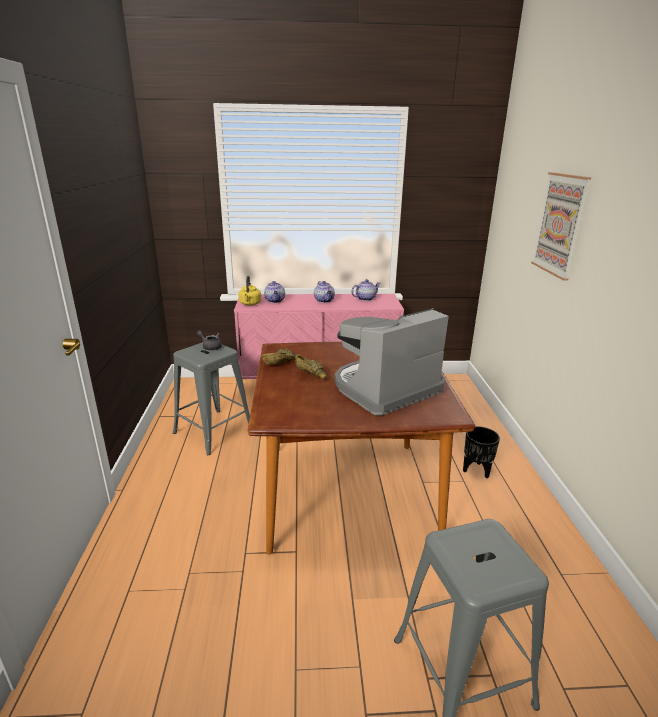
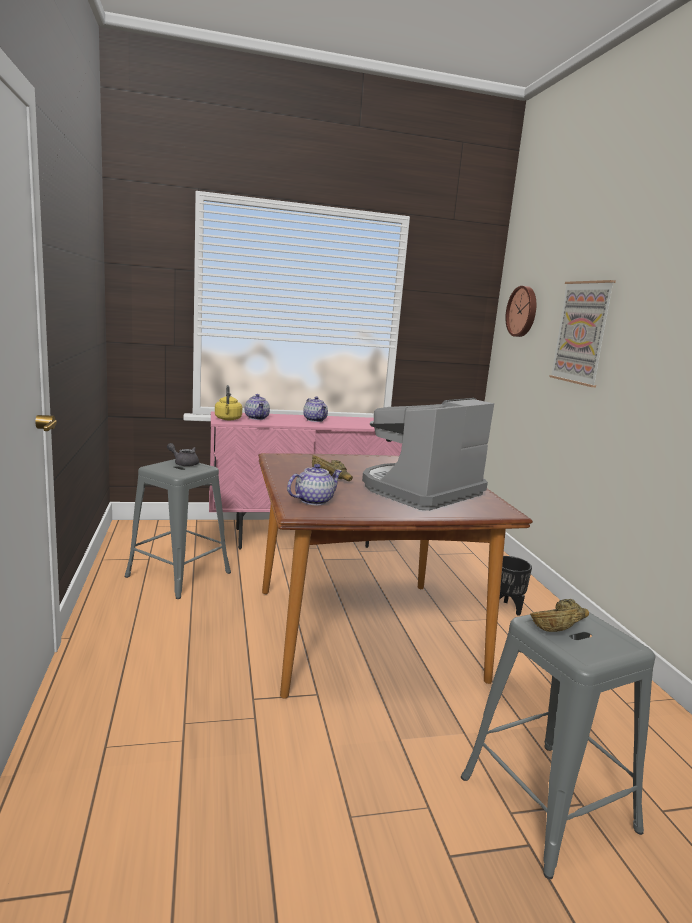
camera: 10 degrees left, 10 degrees down
(281, 363) = (290, 469): brown bowl -> brown bowl (559, 627)
(365, 298) = (361, 420): teapot -> teapot (314, 501)
(514, 194) = (523, 311): none -> wall clock

